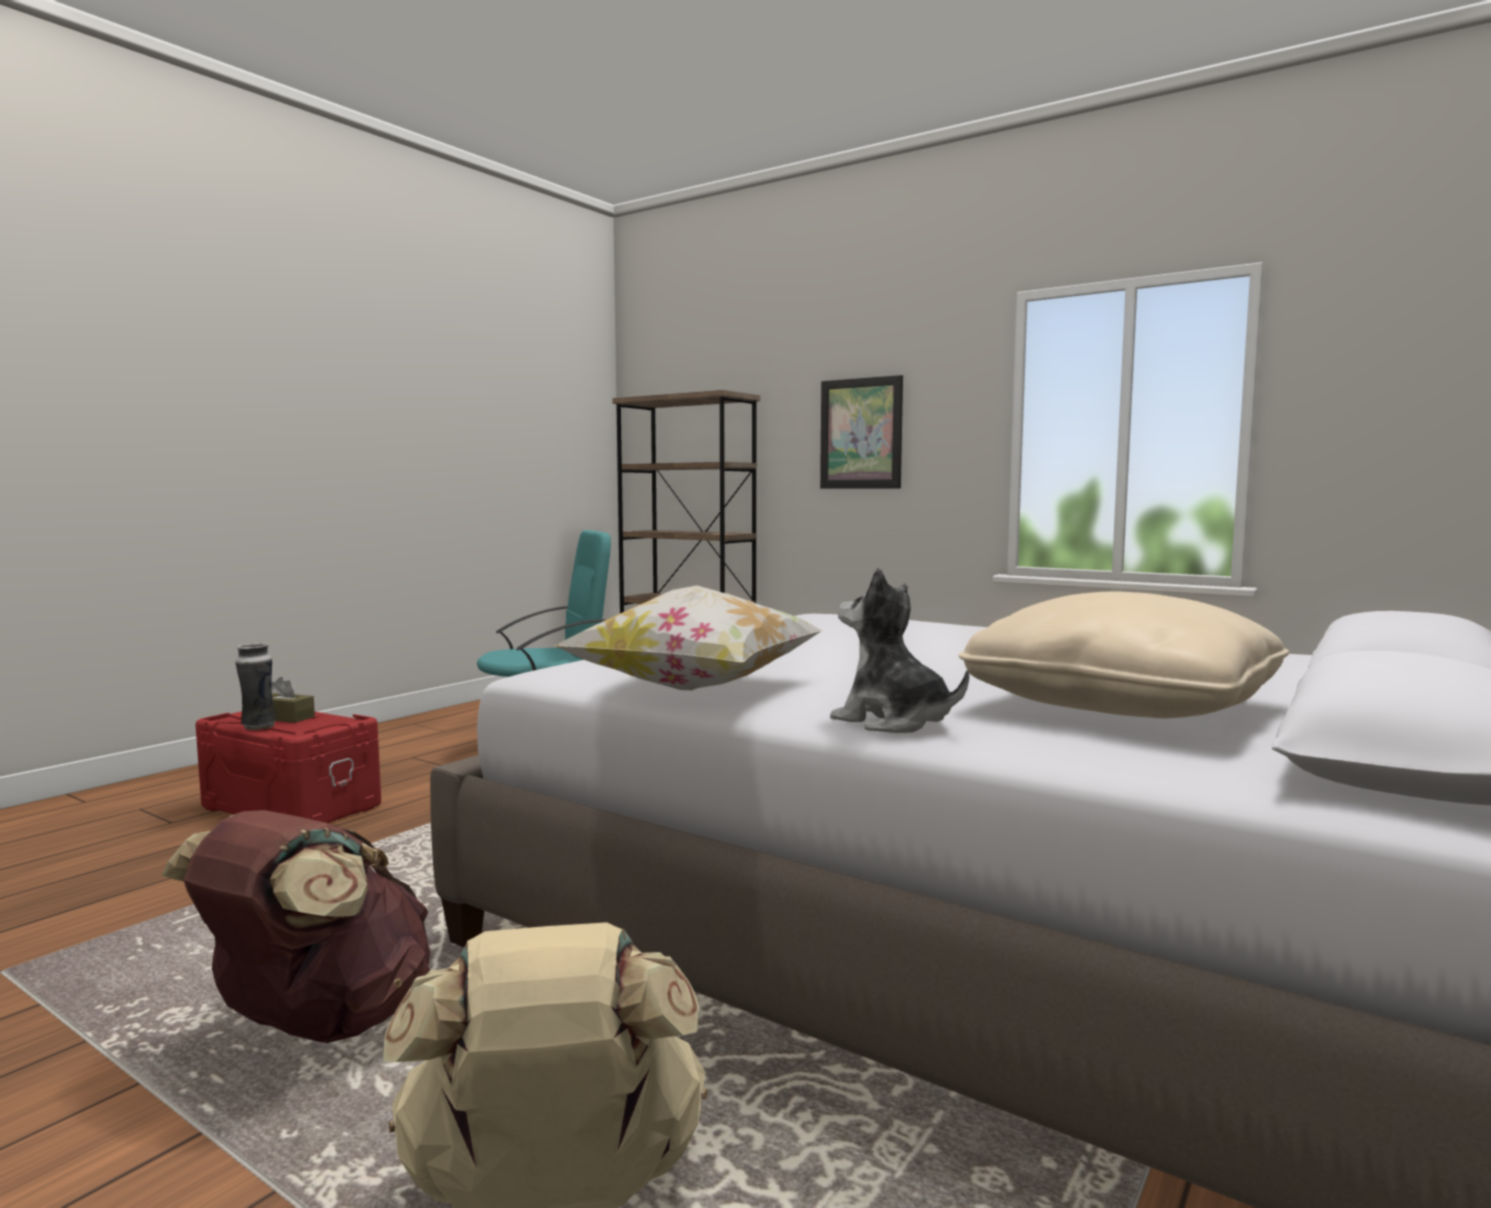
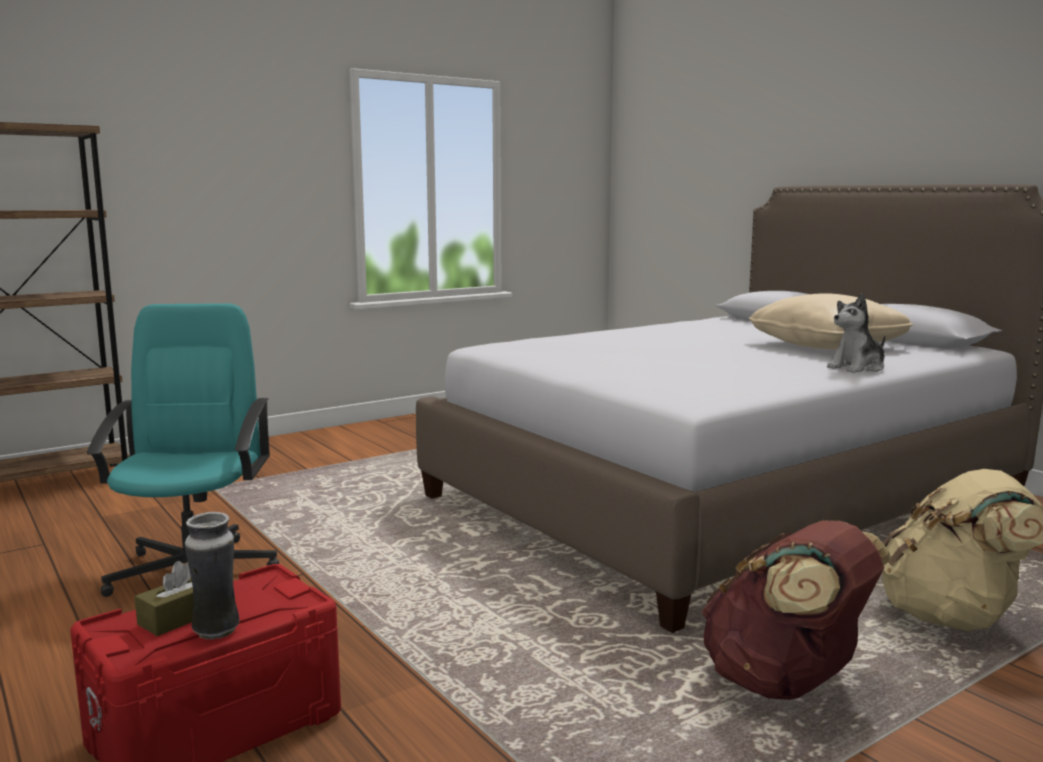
camera: 70 degrees left, 5 degrees up
(697, 689) = (770, 382): pillow -> none
(861, 433) = (213, 180): picture -> none

